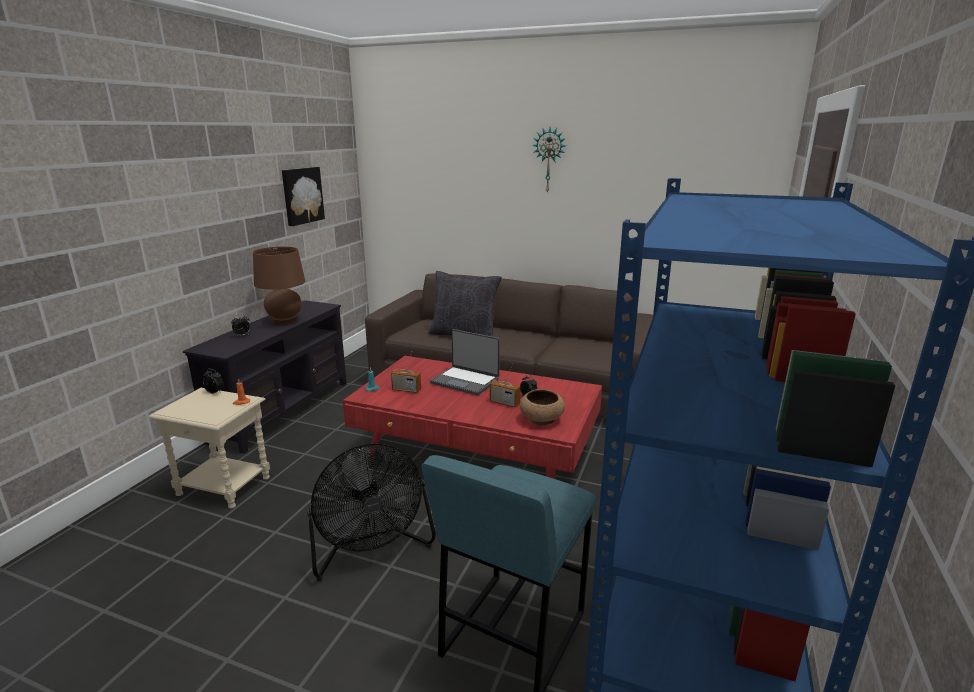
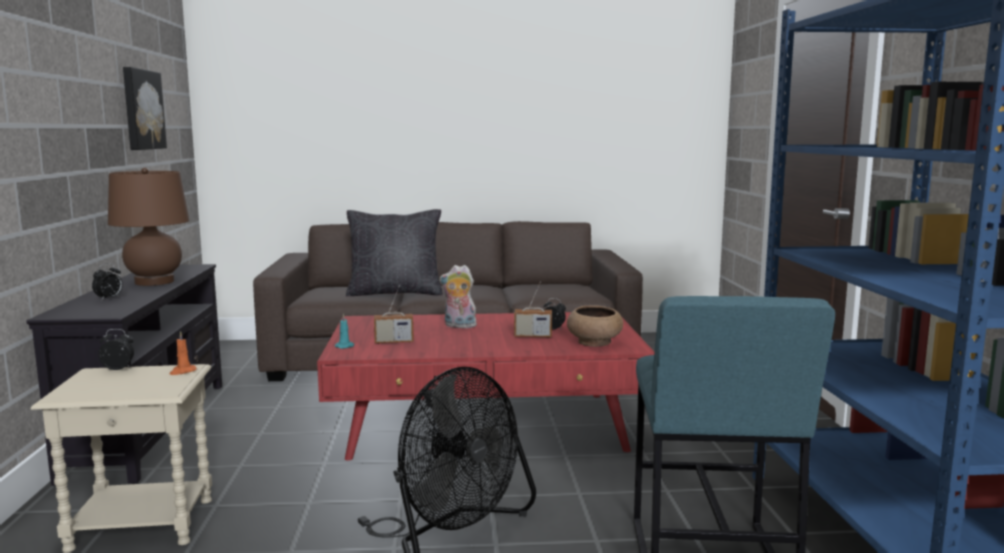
camera: 25 degrees left, 10 degrees down
(465, 381) = (458, 326): laptop -> plush toy
(549, 160) = (469, 73): wall clock -> none

